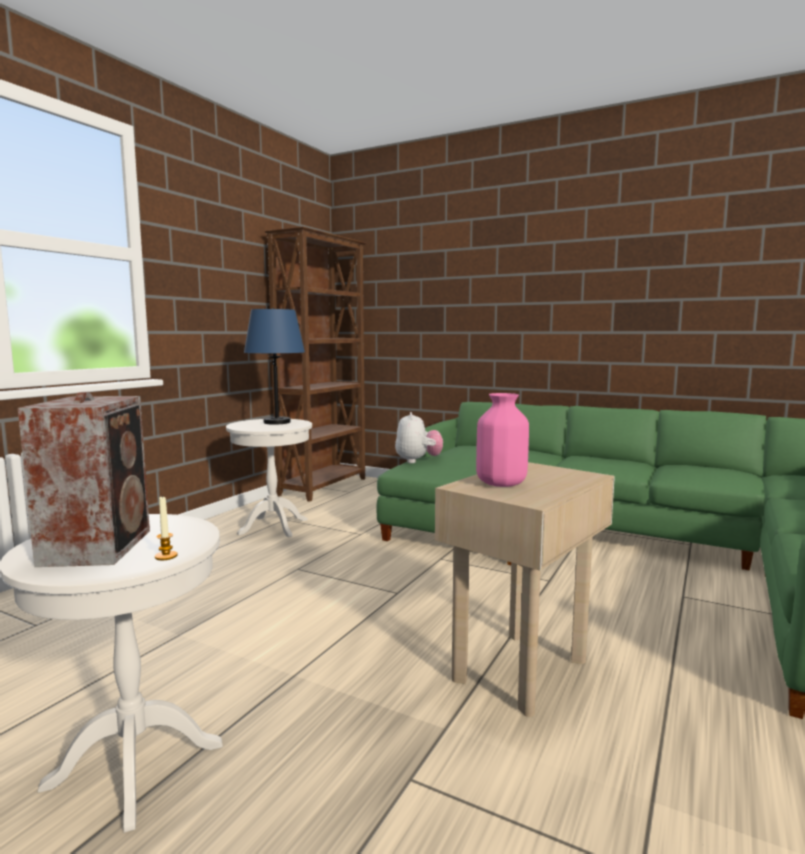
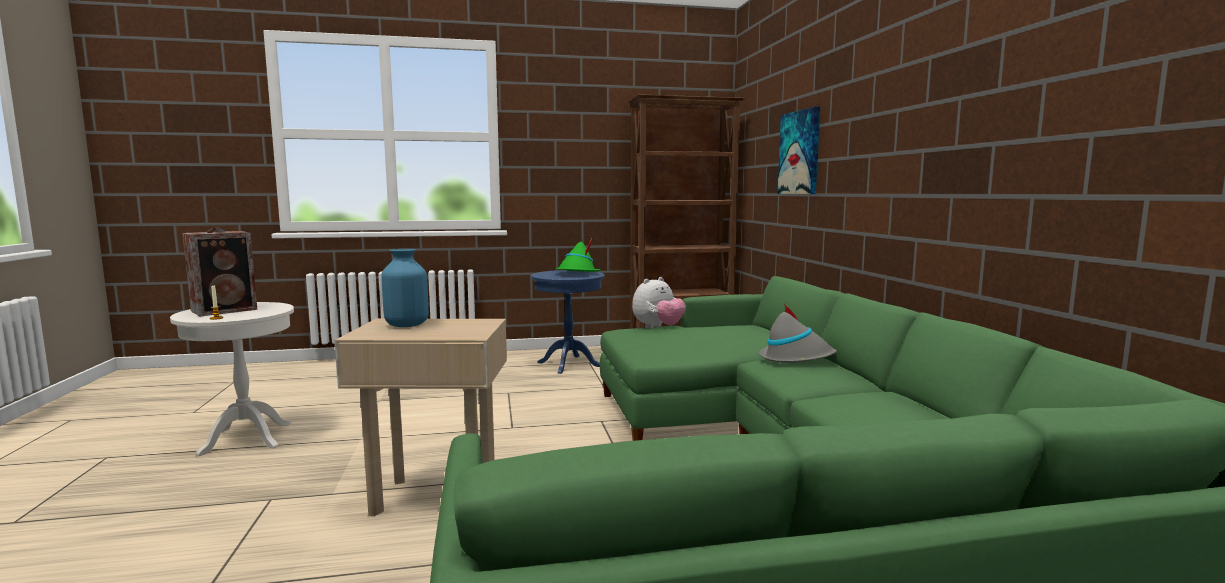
camera: 50 degrees right, 0 degrees up
(273, 526) = (569, 364): white side table -> blue side table
(277, 422) = (577, 273): blue table lamp -> green hat
(457, 297) = (800, 153): none -> picture
(500, 483) = (406, 325): pink vase -> blue vase
(579, 458) = (796, 358): none -> grey hat

